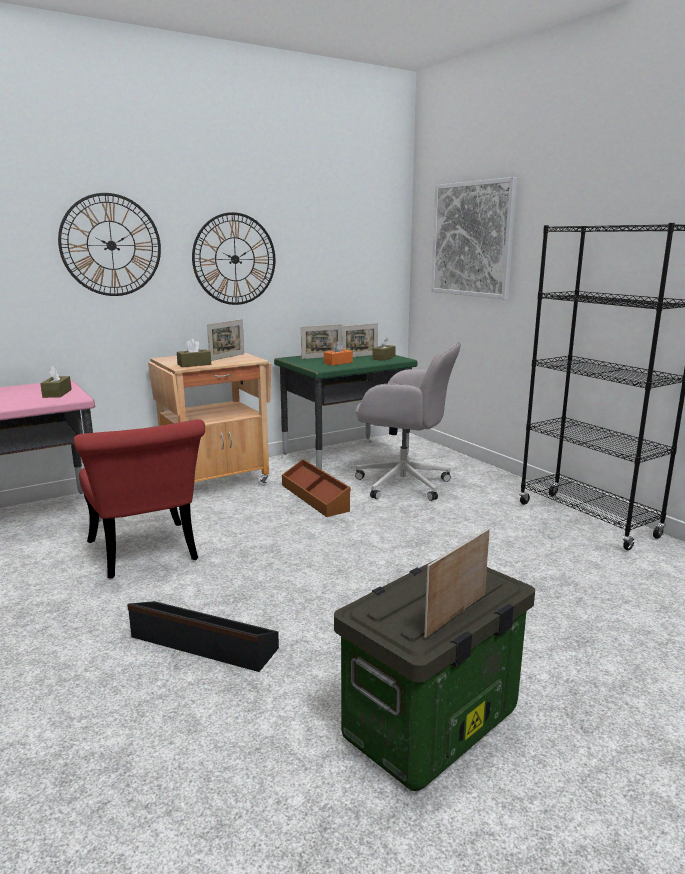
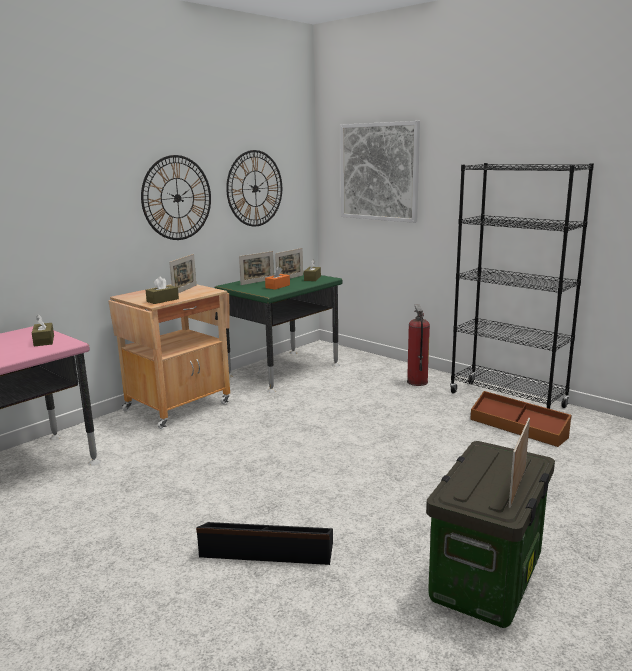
camera: 15 degrees left, 0 degrees up
(111, 245) = (69, 192): wall clock -> wall clock (255, 188)
(146, 555) = (160, 483): red chair -> none
(315, 497) = (280, 409): brown storage box -> brown storage box (518, 428)
(404, 485) = (348, 388): grey office chair -> none
(487, 486) = (417, 382): none -> fire extinguisher

